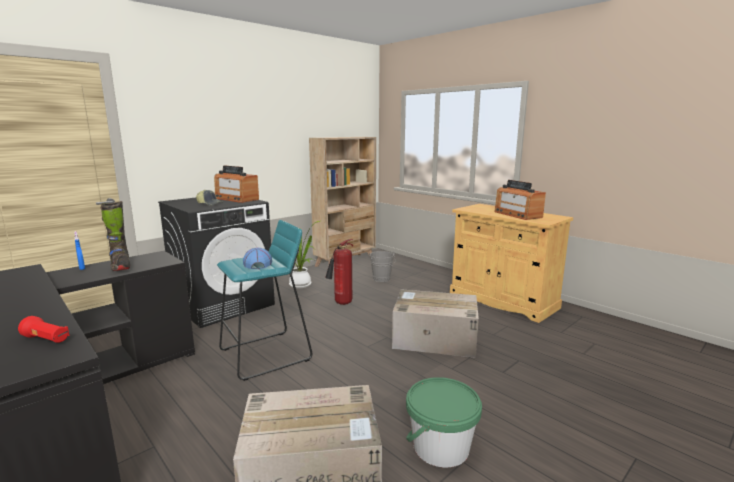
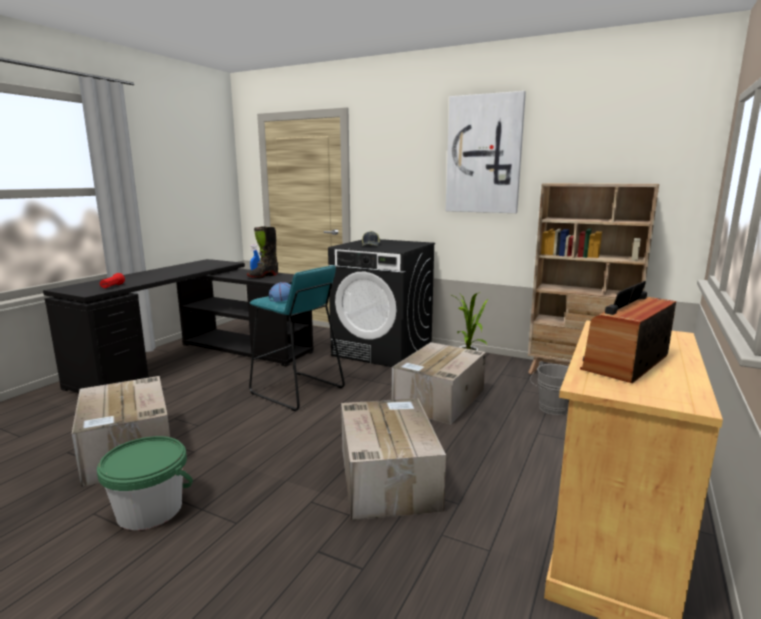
camera: 70 degrees right, 0 degrees up
(236, 199) = (404, 246): radio -> none
(261, 115) = (484, 154): none -> picture
(341, 303) = (439, 399): fire extinguisher -> cardboard box

